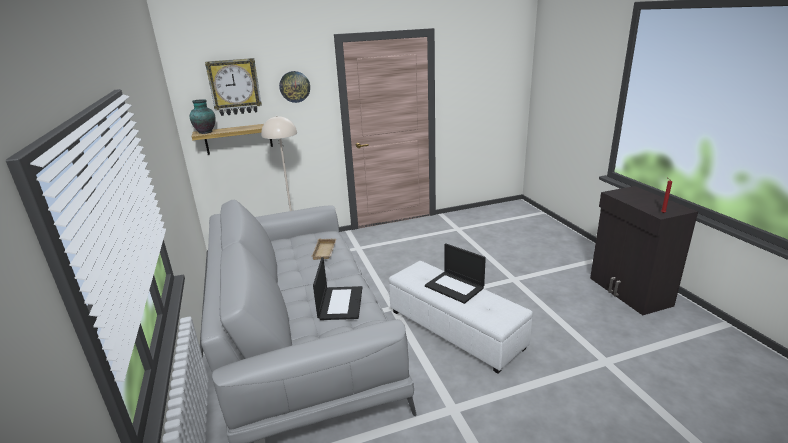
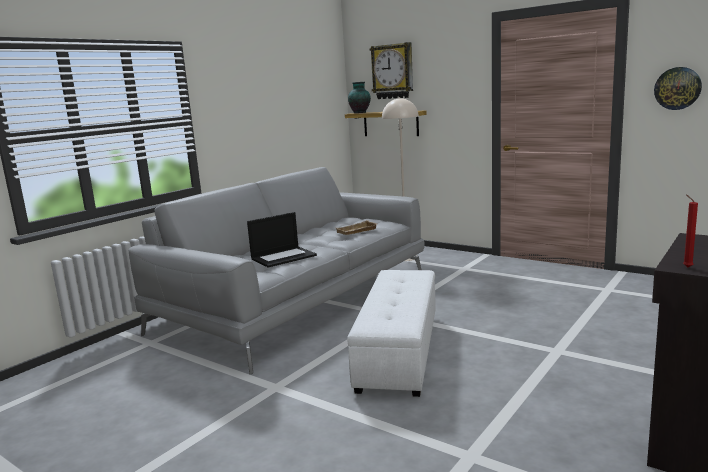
camera: 55 degrees right, 10 degrees down
(294, 86) = (445, 72): wall clock -> wall clock (677, 88)
(455, 287) = (401, 293): laptop -> none

